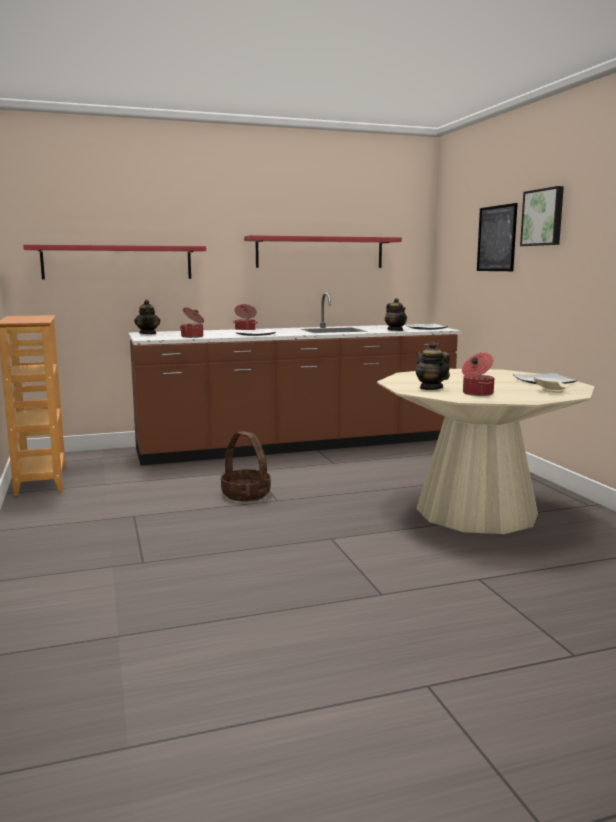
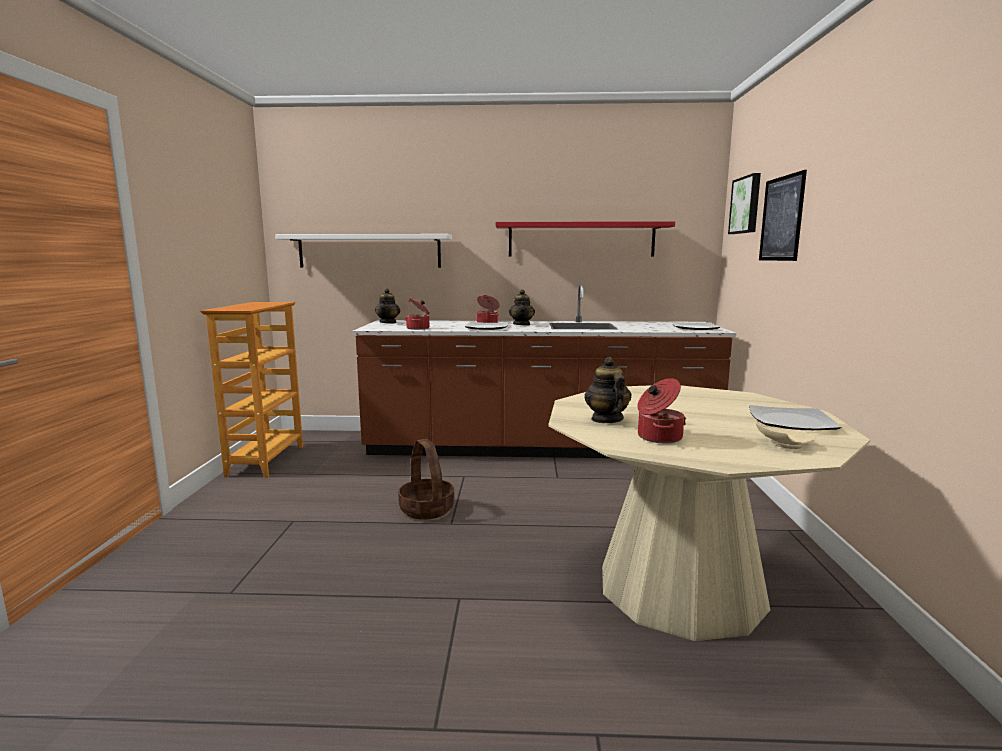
camera: 20 degrees right, 0 degrees up
(118, 262) = (369, 251): red shelf -> white shelf
(395, 330) = (652, 329): teapot -> teapot (522, 324)
(543, 217) = (836, 186): picture -> picture (746, 205)

